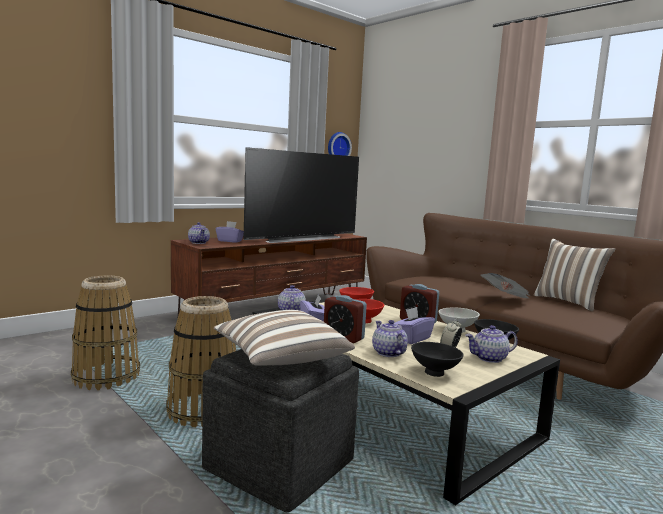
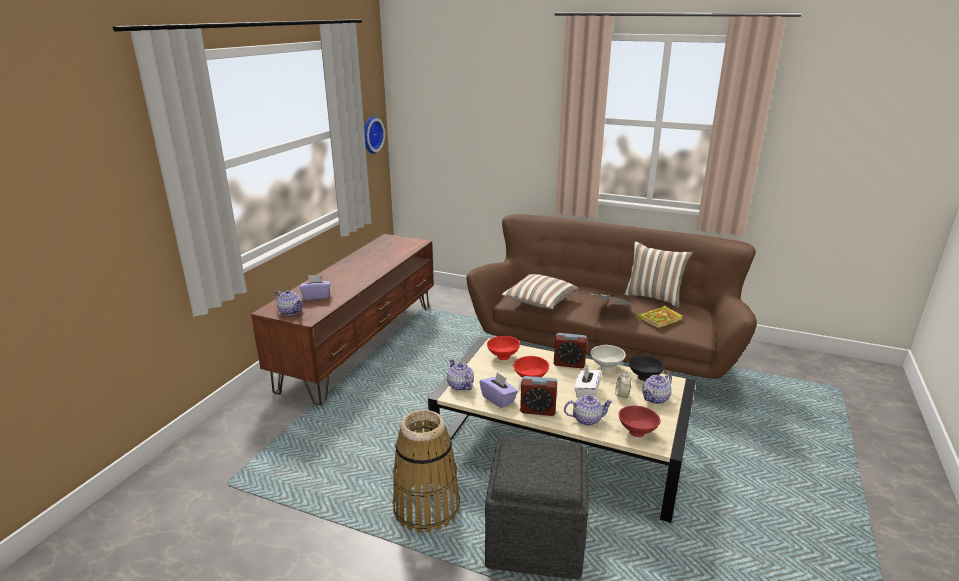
camera: 25 degrees left, 15 degrees up
(107, 376) = (293, 503): basket -> none
(280, 358) = (542, 468): pillow -> pillow (539, 302)
(300, 238) = (376, 266): television -> none
(388, 353) = (587, 419): teapot -> teapot turned 135 degrees clockwise
(412, 339) = (586, 392): purple tissue box -> white tissue box
(434, 372) = (636, 431): black bowl -> red bowl
(558, 312) = (660, 319): none -> book

